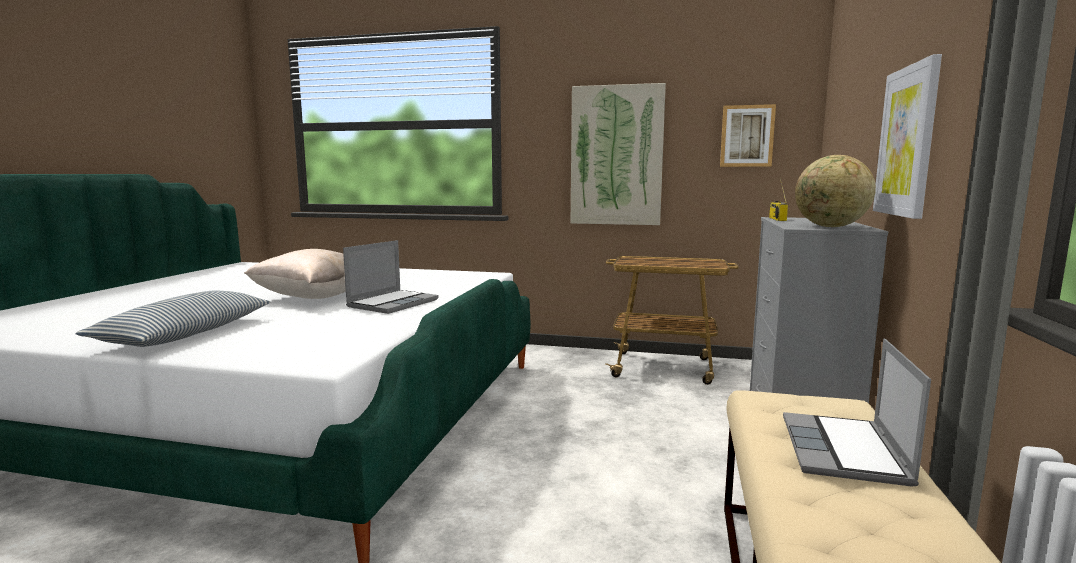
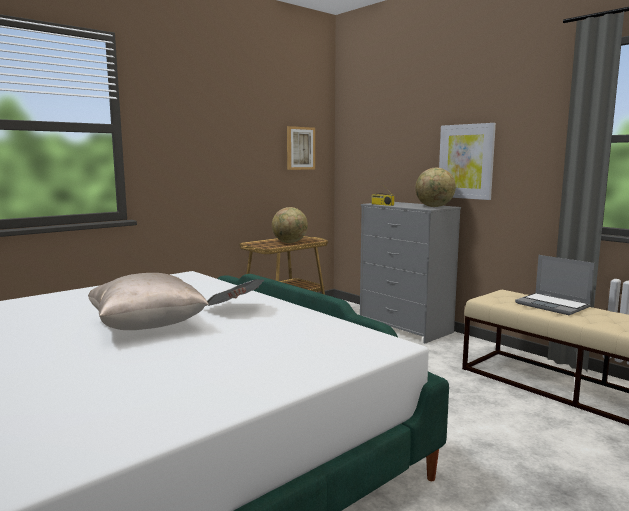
camera: 55 degrees left, 0 degrees up
(186, 334) = (212, 380): pillow -> none
(393, 303) = (233, 309): laptop -> newspaper
(616, 156) = (222, 161): picture -> none
(673, 263) = (290, 242): none -> globe

